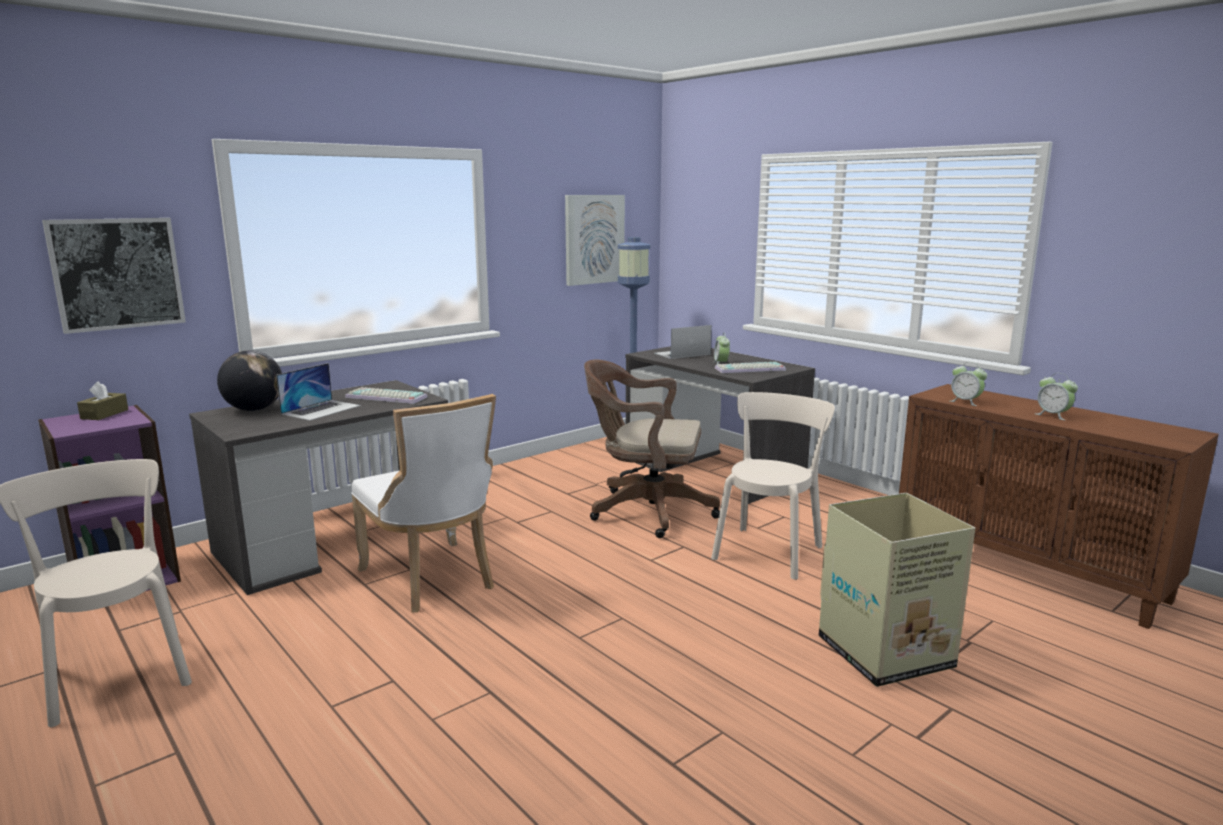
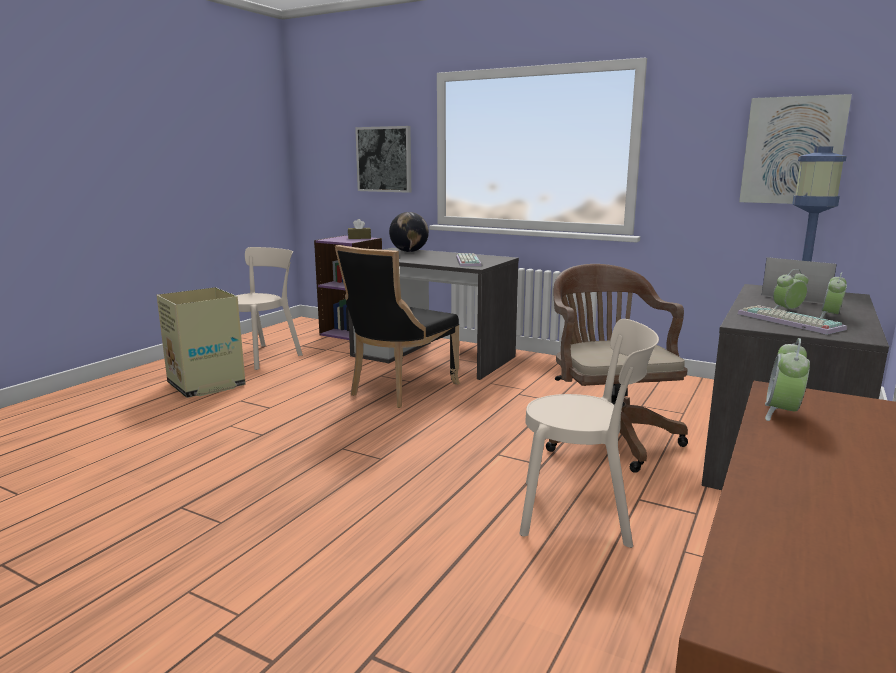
camera: 70 degrees right, 0 degrees up
(321, 410) = (422, 258): laptop -> none
(432, 579) = (399, 390): white chair -> black chair
(887, 652) = (381, 609): cardboard box -> cardboard box (206, 385)
(1053, 415) = (810, 483): alarm clock -> alarm clock (830, 316)

